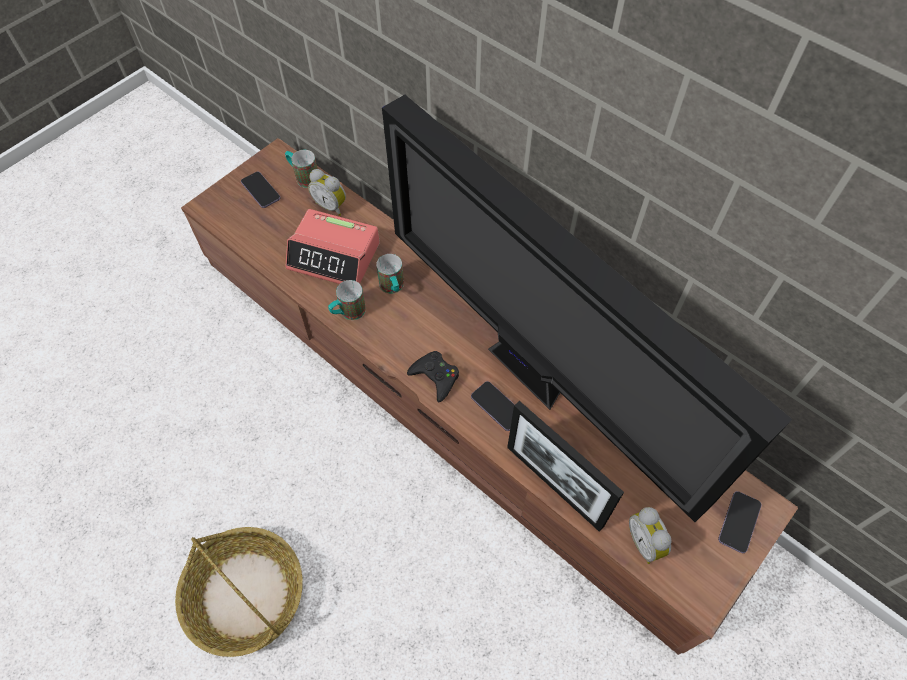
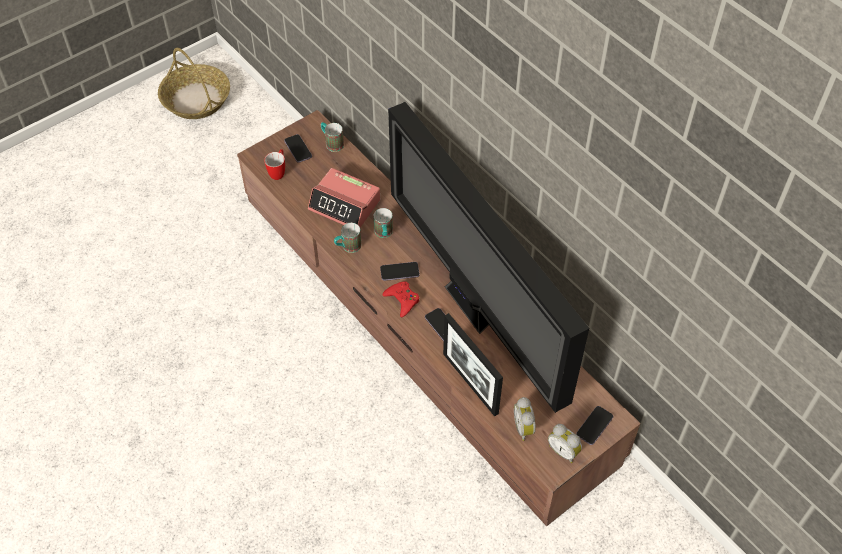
camera: 10 degrees right, 5 degrees down
(239, 224) = (278, 172): none -> mug
(244, 594) = (241, 437): basket -> basket (196, 99)
(331, 206) = (349, 167): alarm clock -> alarm clock (564, 451)
(424, 337) = (399, 272): none -> phone
(435, 377) = (402, 300): black game controller -> red game controller

